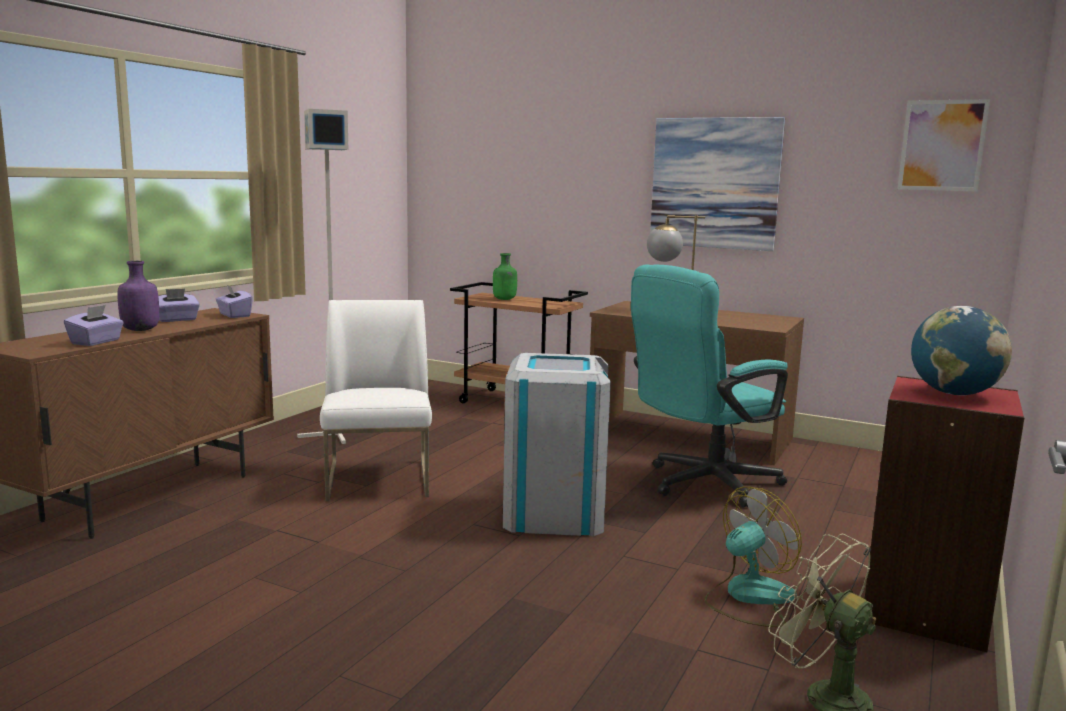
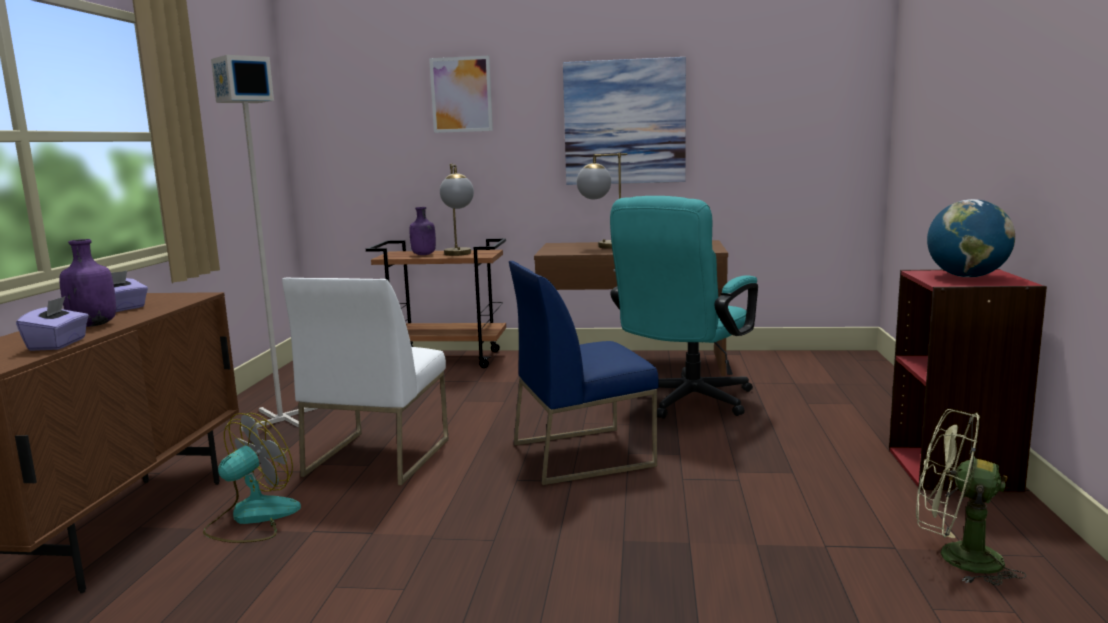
camera: 20 degrees left, 0 degrees up
(234, 315) = (184, 297): purple tissue box -> none
(379, 480) = (377, 456): white chair -> white chair turned 135 degrees counterclockwise
(504, 299) = (424, 255): green bottle -> purple bottle
(534, 303) = (459, 255): none -> table lamp
(553, 513) = (583, 454): grey trash can -> blue chair
(748, 597) = (819, 491): fan -> fan (252, 518)
(942, 145) = (822, 77): picture -> picture (461, 94)

